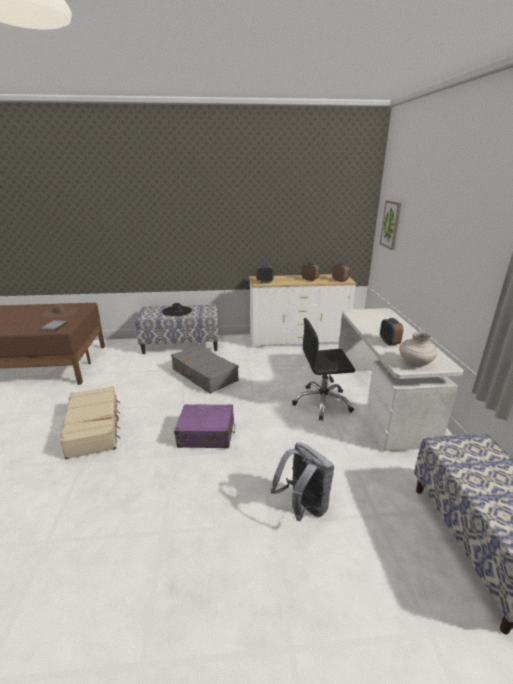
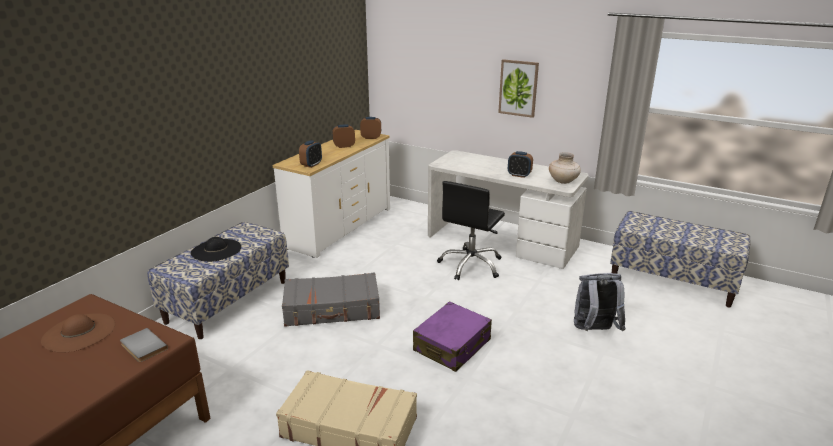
camera: 55 degrees left, 0 degrees up
(391, 224) = (405, 62): picture -> picture (518, 88)

